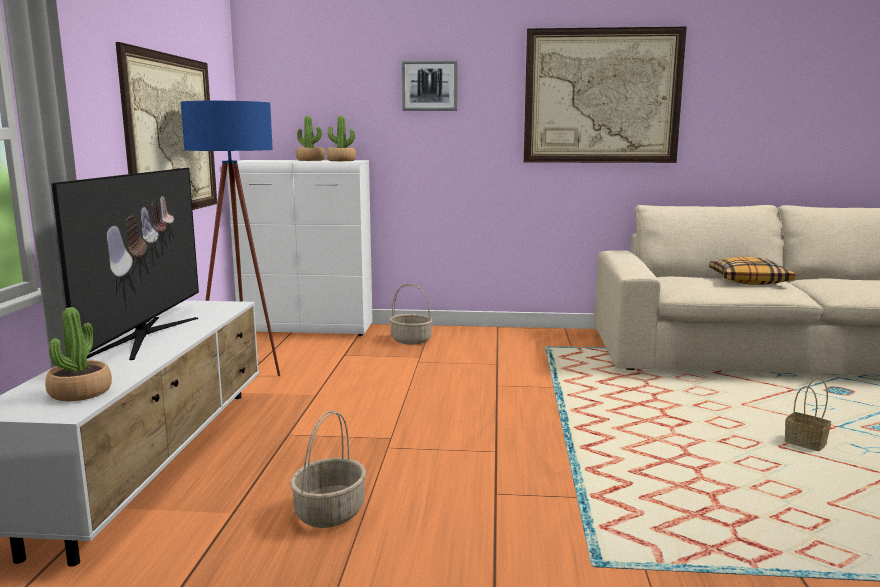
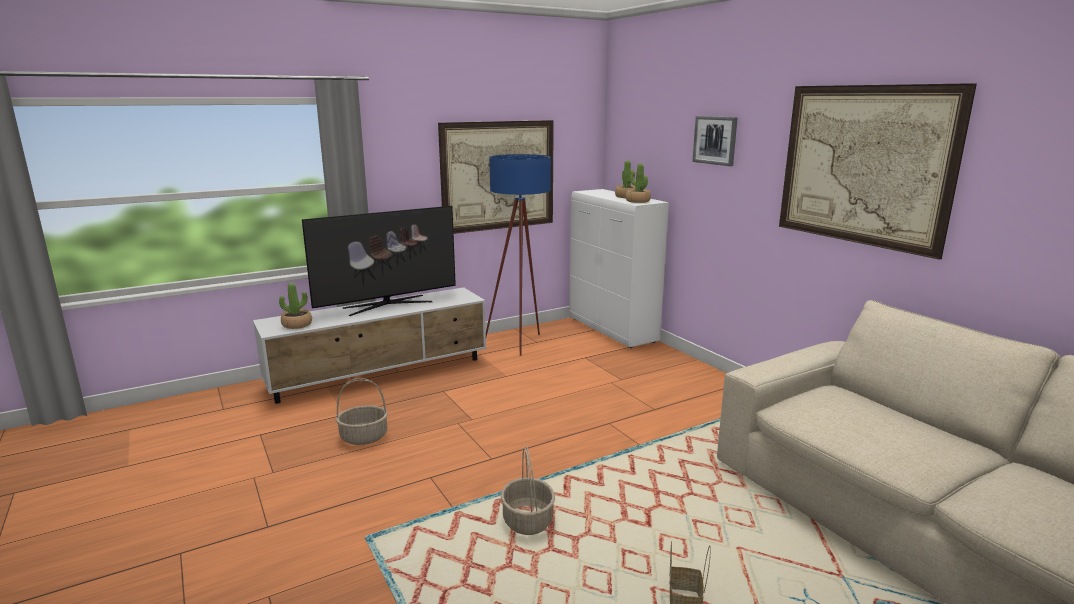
camera: 55 degrees right, 5 degrees up
(411, 340) = (650, 365): basket -> basket (528, 521)
(749, 280) = (911, 433): pillow -> none

